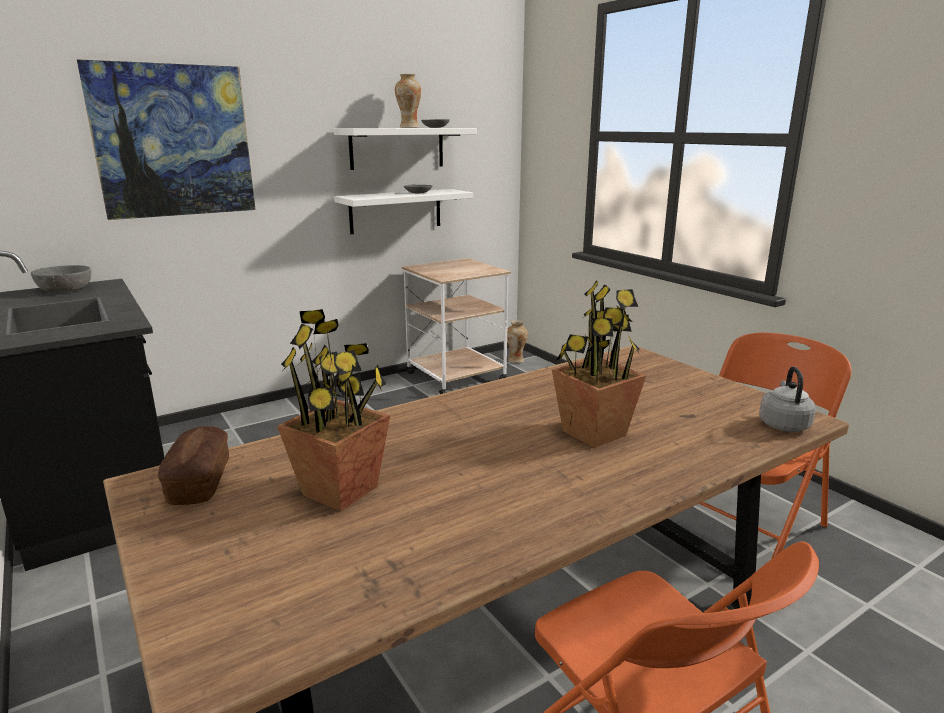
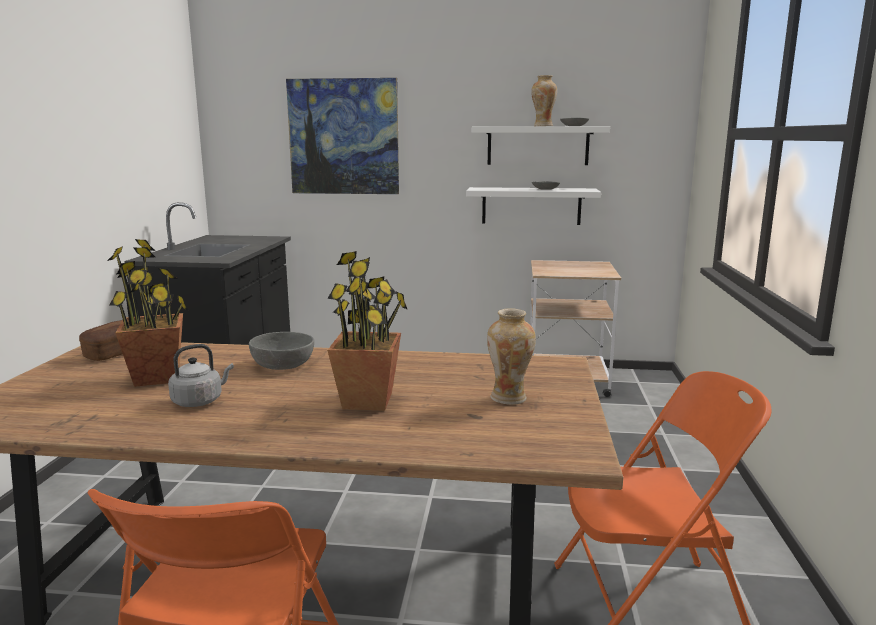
camera: 40 degrees right, 5 degrees down
(65, 289) = (247, 238): grey bowl -> grey bowl (283, 364)
(516, 360) = (650, 382): vase -> vase (509, 398)
(783, 424) = (544, 451): grey kettle -> grey kettle (200, 401)

